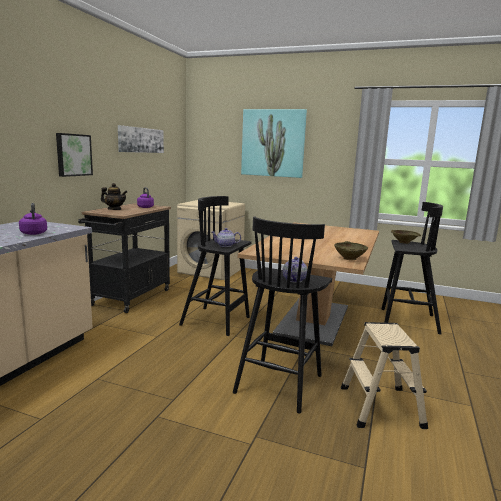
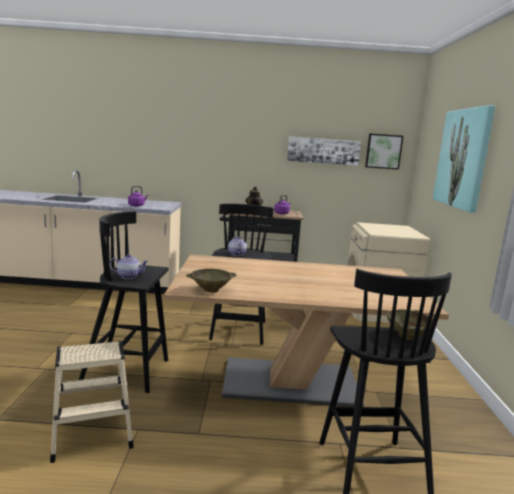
camera: 70 degrees right, 0 degrees up
(73, 155) = (231, 160): picture -> picture (383, 151)

